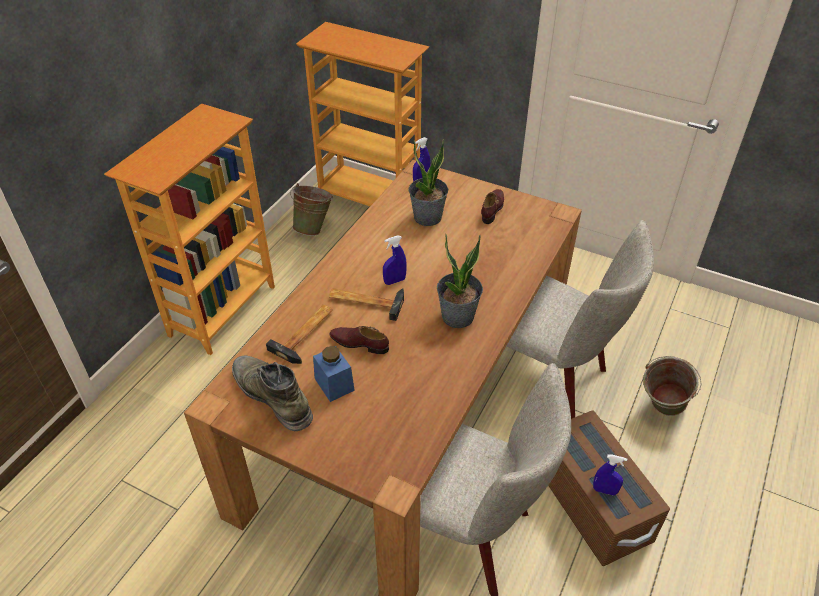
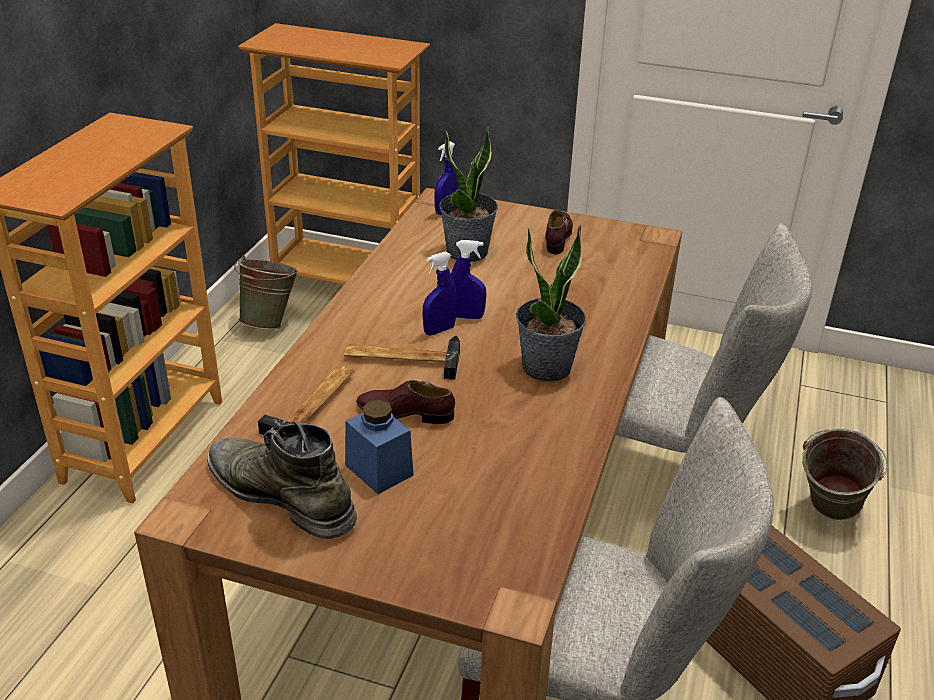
camera: 10 degrees left, 10 degrees down
(605, 490) = (799, 614): blue spray bottle -> blue spray bottle (466, 316)

